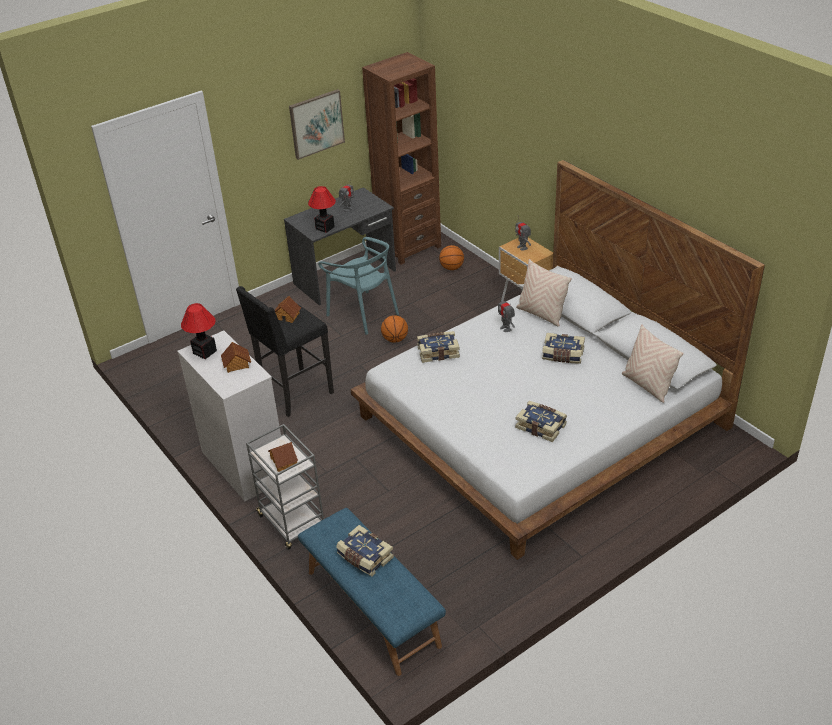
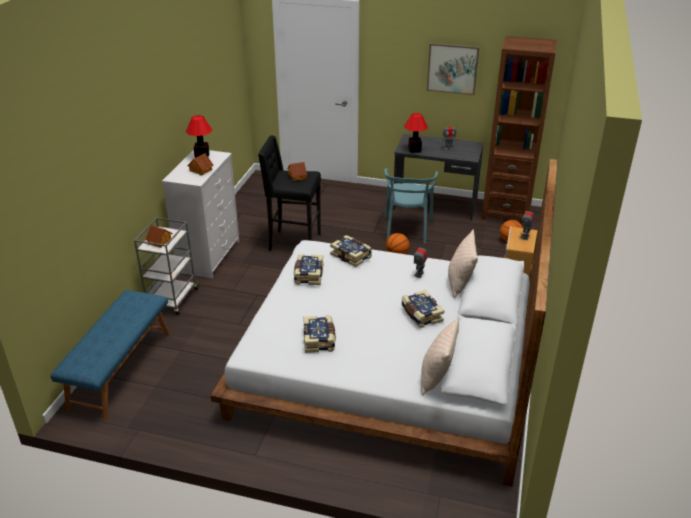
camera: 50 degrees right, 5 degrees down
(364, 557) = (118, 324): book -> book (308, 275)

